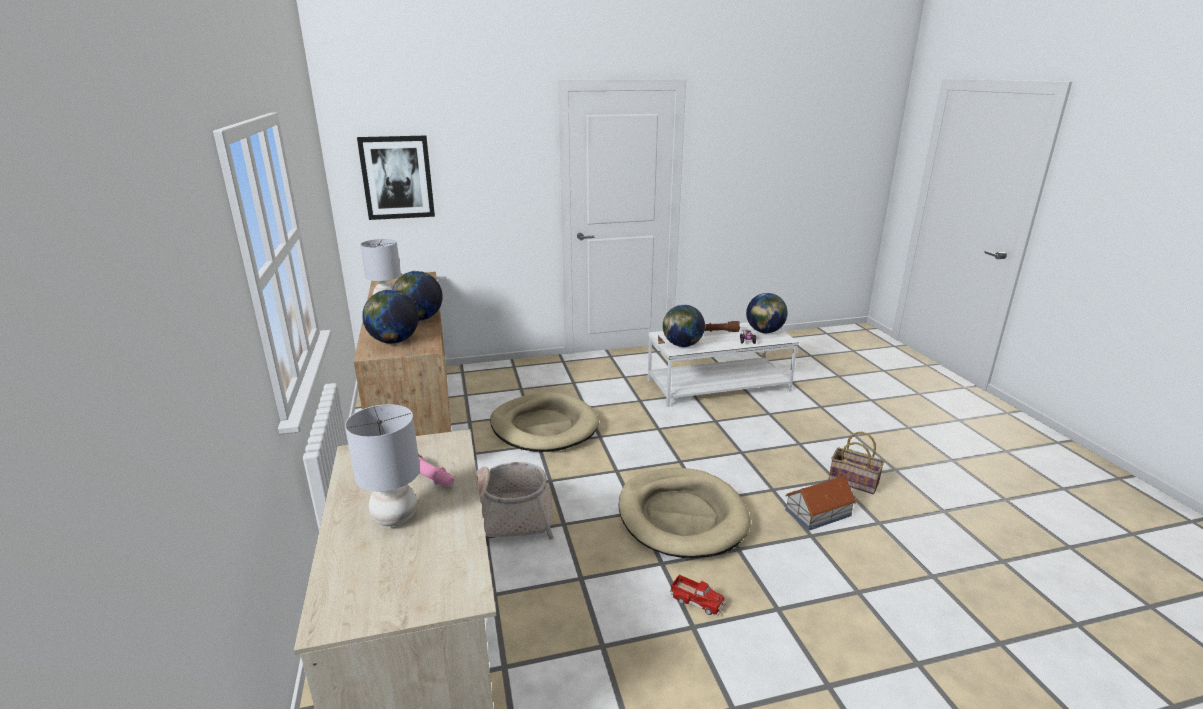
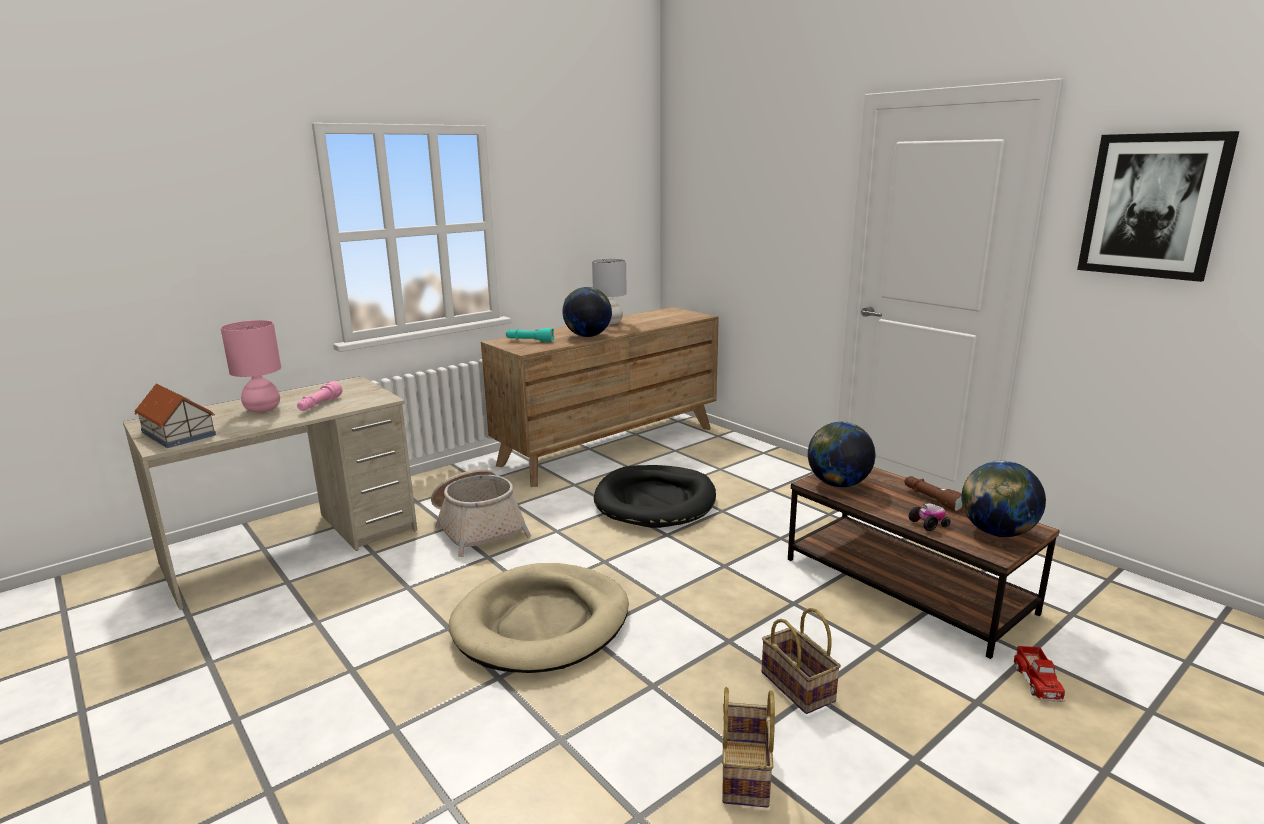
camera: 65 degrees right, 5 degrees down
(394, 341) = (529, 341): globe -> turquoise flashlight
(394, 517) = (263, 409): grey table lamp -> pink table lamp
(397, 177) = (705, 209): picture -> picture (1153, 206)
(544, 426) = (655, 501): beige dog bed -> black dog bed
(697, 600) = (393, 664): toy truck -> toy truck (1038, 681)
(717, 386) = (904, 585): white coffee table -> brown coffee table
(793, 445) = (800, 687): none -> basket
(817, 512) = (623, 739): toy house -> toy house (179, 433)

